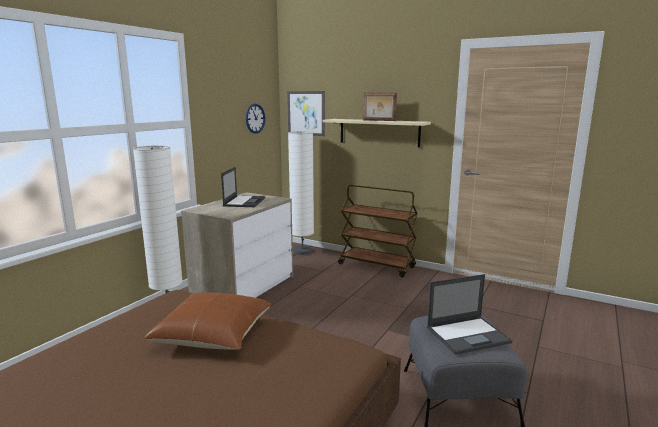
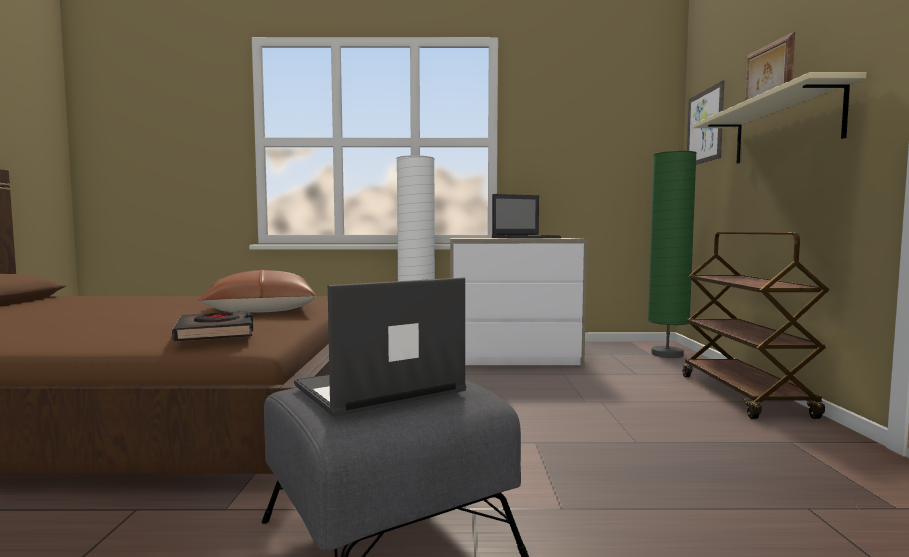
camera: 60 degrees right, 10 degrees down
(255, 118) = (621, 142): wall clock -> none
(302, 251) = (667, 354): white floor lamp -> green floor lamp
(326, 359) = (216, 333): none -> black book
(468, 335) = (377, 388): laptop -> laptop turned 105 degrees clockwise

